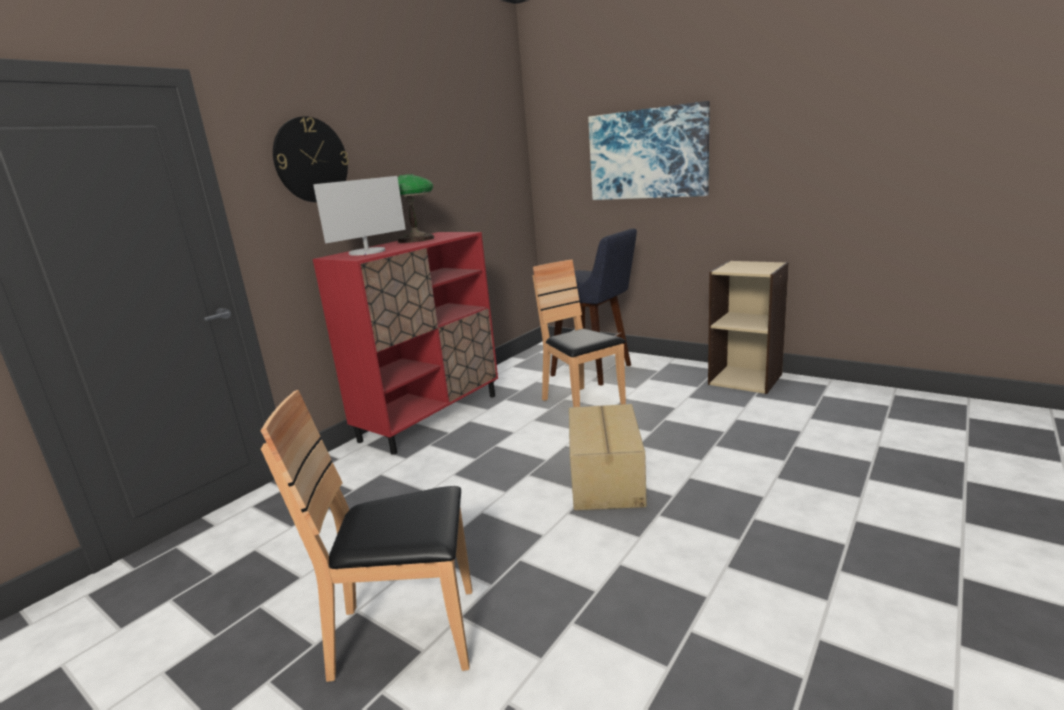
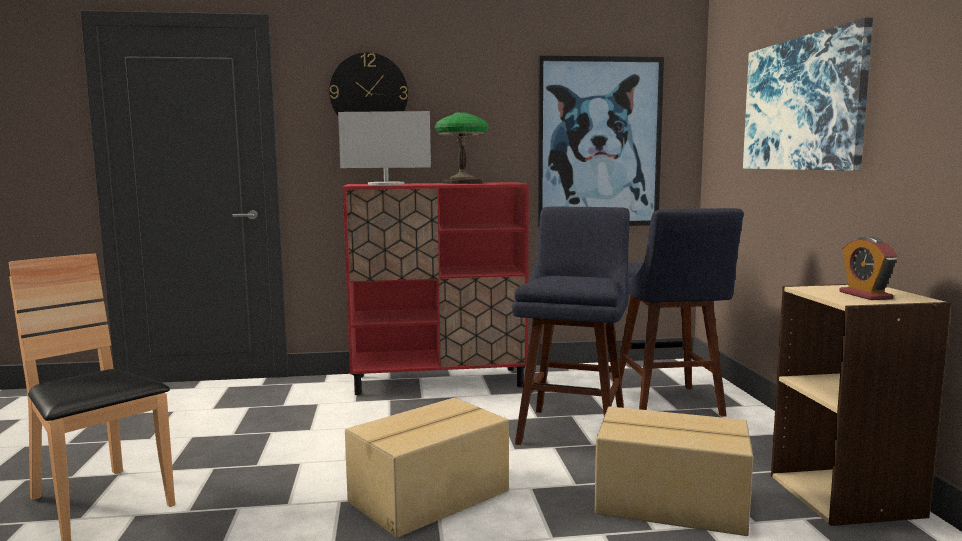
camera: 45 degrees right, 10 degrees down
(480, 190) = (599, 143): none -> picture
(581, 405) = (574, 428): brown chair -> blue stool
(705, 417) = (671, 504): none -> cardboard box
(755, 267) = (865, 295): none -> alarm clock

